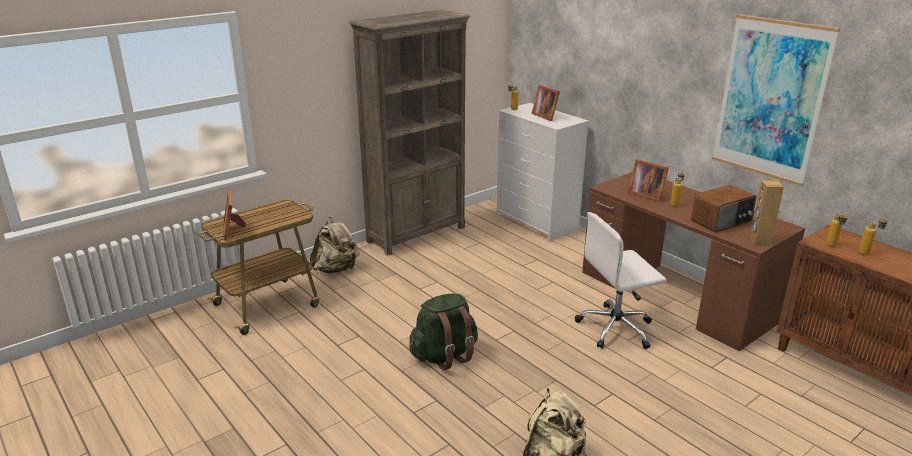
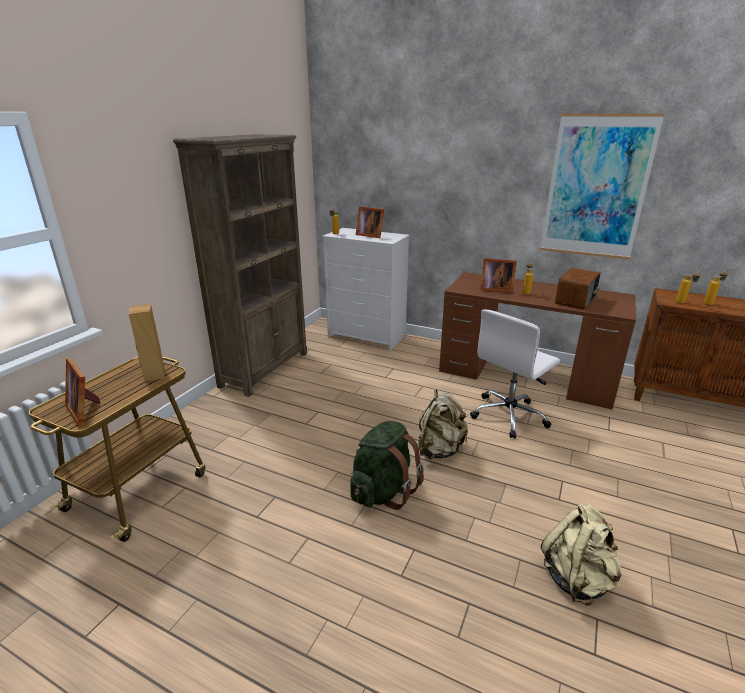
camera: 25 degrees left, 0 degrees up
(336, 269) = (201, 425): beige backpack -> beige backpack (440, 449)
(759, 241) = (621, 310): brown speaker -> brown speaker (154, 375)

